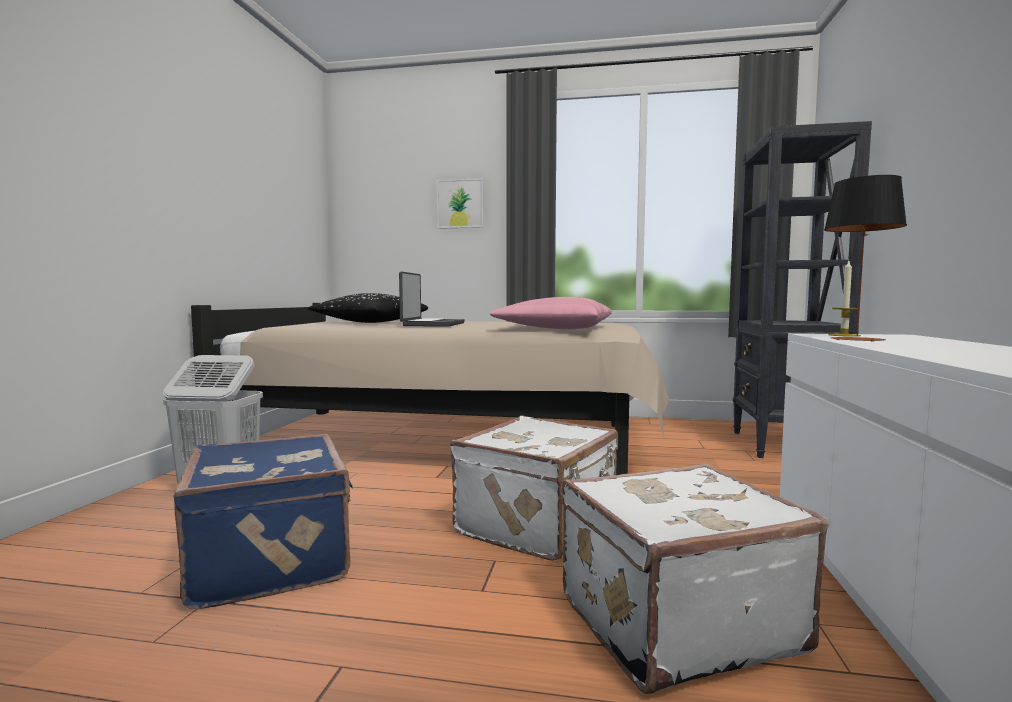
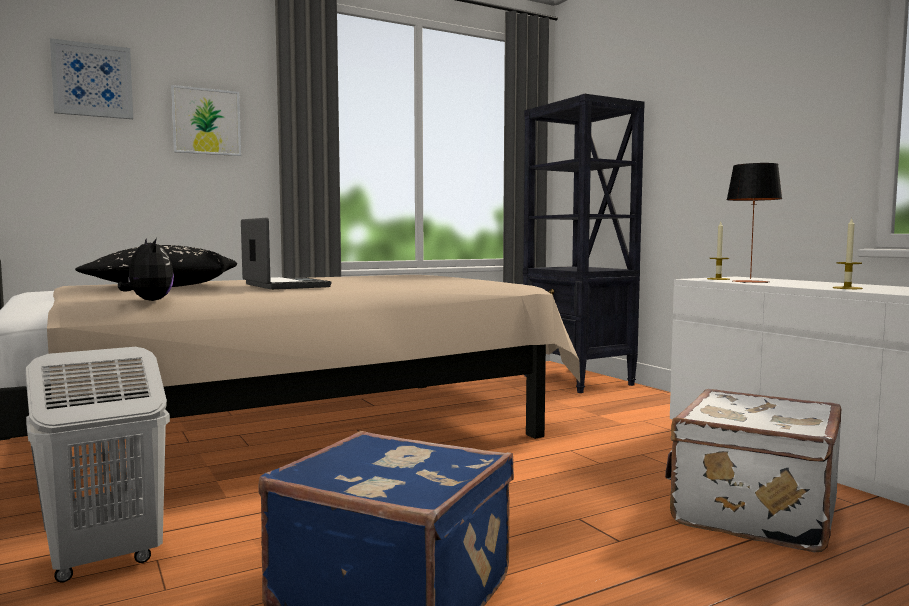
camera: 40 degrees left, 0 degrees up
(306, 328) = (148, 301): none -> plush toy
(390, 184) = (92, 80): none -> picture
(540, 524) = (548, 482): white suitcase -> none
(554, 328) = (447, 284): pink pillow -> none
(937, 352) = (847, 288): none -> candle

